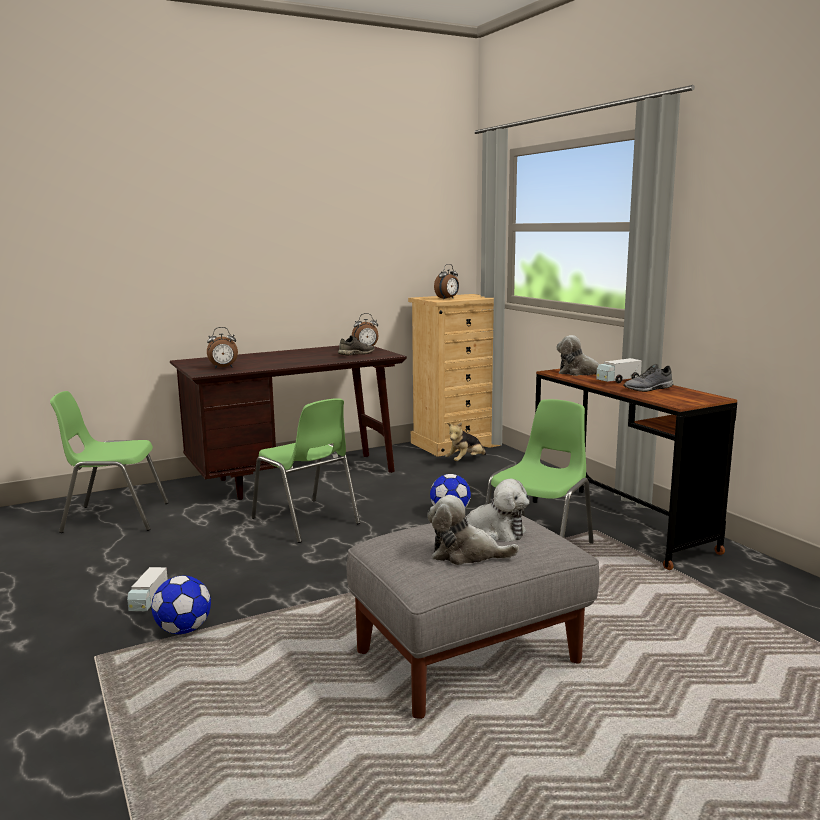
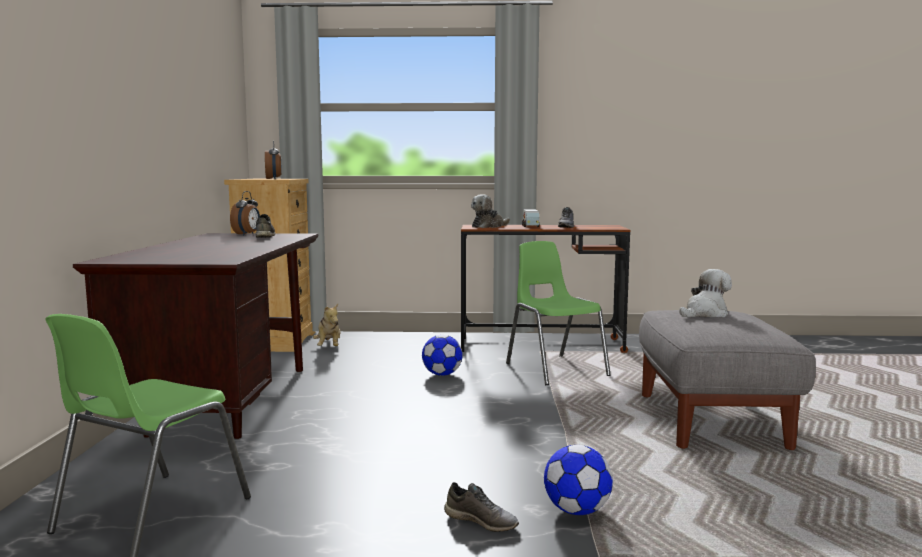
camera: 60 degrees left, 5 degrees down
(149, 601) = (482, 521): toy truck -> grey shoe
(223, 368) = (208, 256): alarm clock -> none
(306, 521) = (369, 421): green chair -> none
(466, 554) = (745, 323): plush toy -> none

